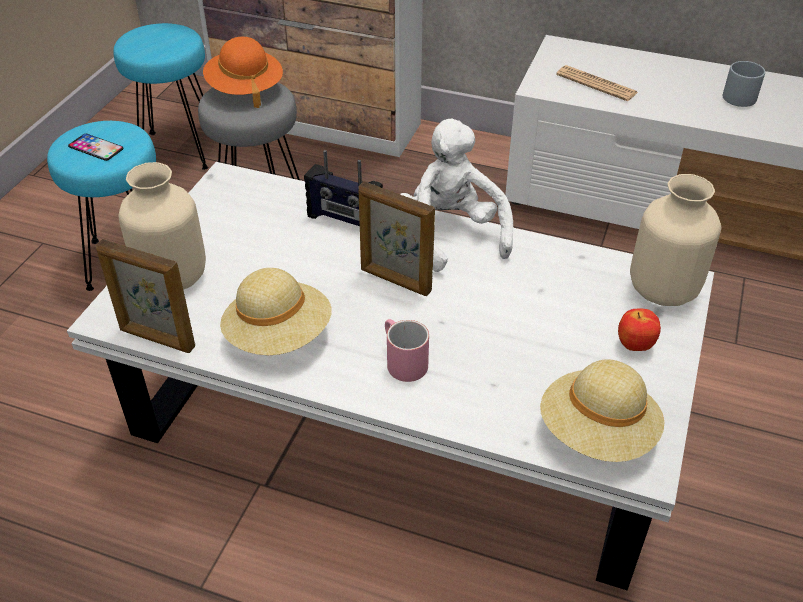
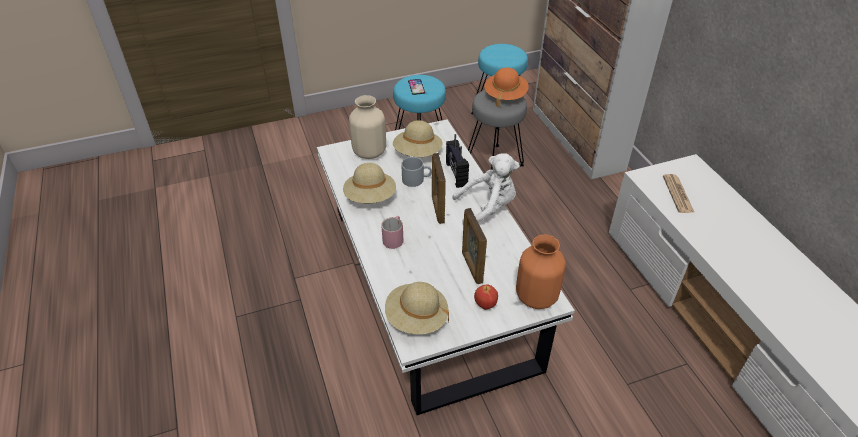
camera: 50 degrees right, 0 degrees up
(157, 339) = (335, 169): picture frame -> picture frame (471, 267)
(248, 230) = (417, 153): none -> beige hat
(450, 234) = (487, 208): white plush toy -> white plush toy turned 45 degrees clockwise
(664, 290) = (536, 298): beige vase -> orange vase
(741, 95) = (757, 253): grey mug -> grey mug (416, 179)

